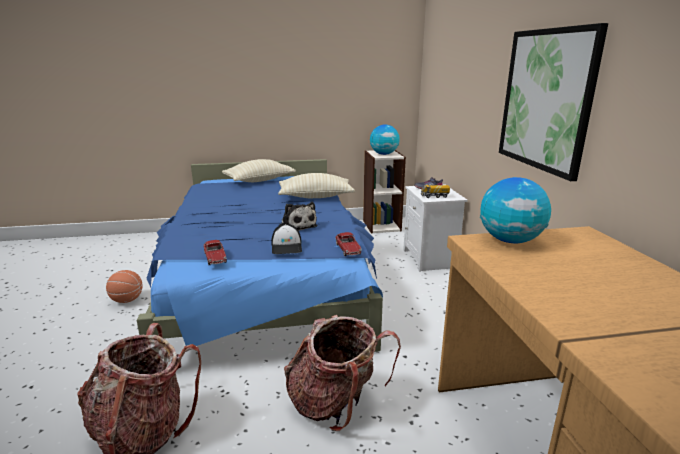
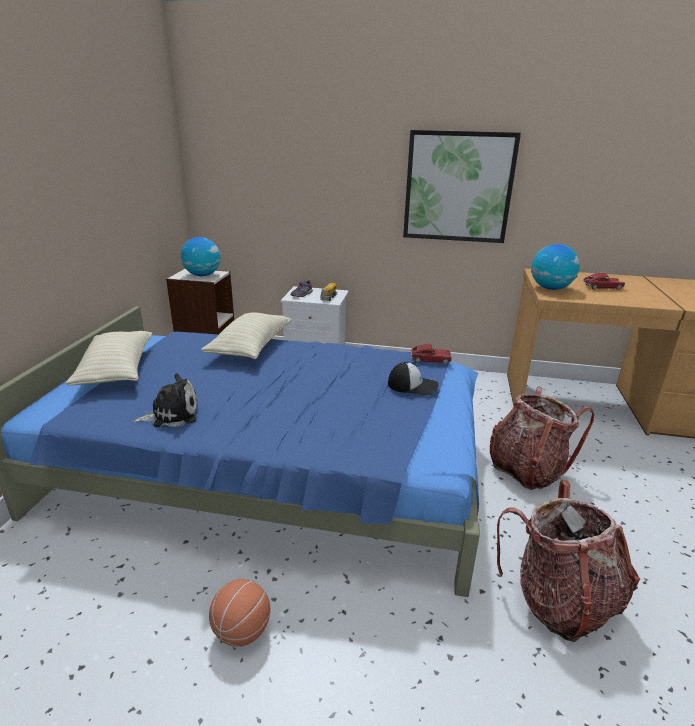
camera: 70 degrees left, 5 degrees up
(215, 257) = (422, 430): toy car -> toy car (602, 287)
(297, 226) = (350, 372): plush toy -> plush toy (172, 414)

